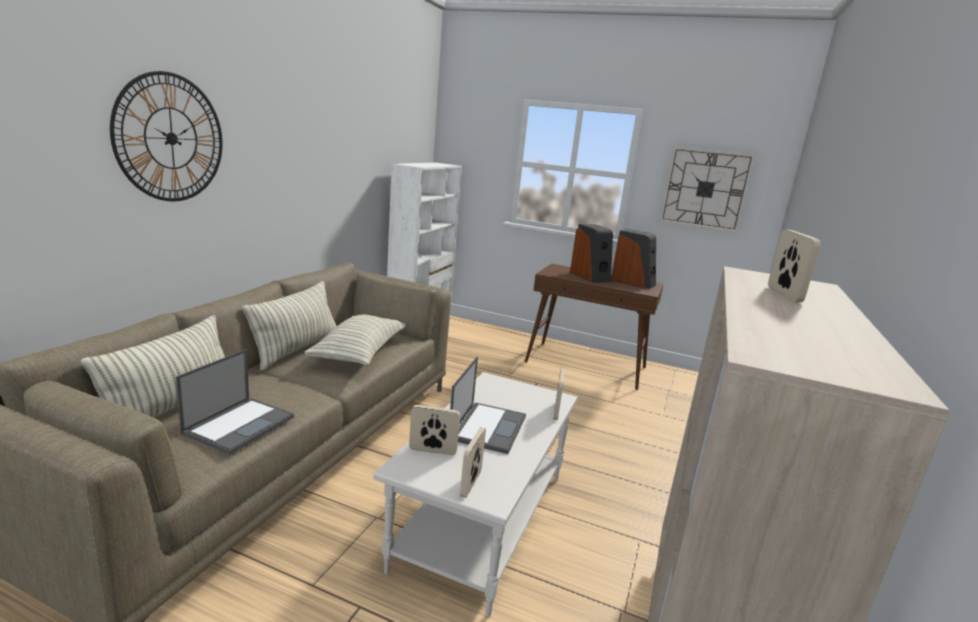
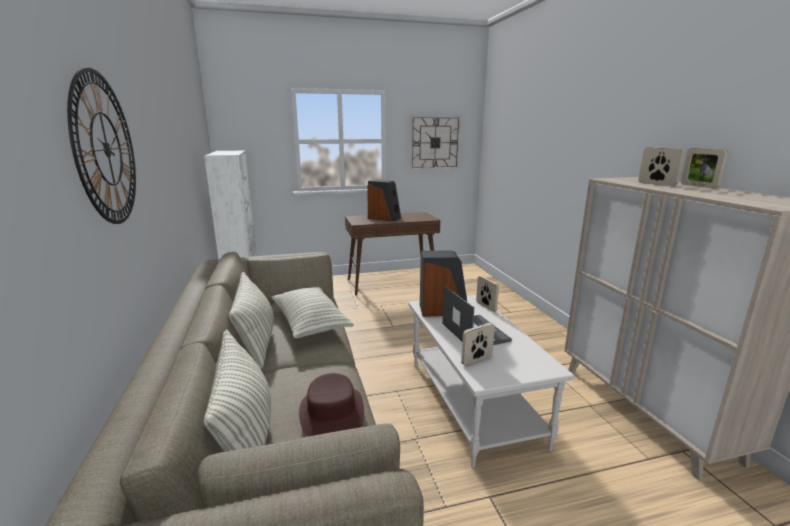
camera: 35 degrees left, 0 degrees up
(240, 424) = (332, 414): laptop -> brown hat
(471, 484) = (528, 367): picture frame -> picture frame (698, 186)
(633, 282) = (411, 215): speaker -> speaker (443, 309)

